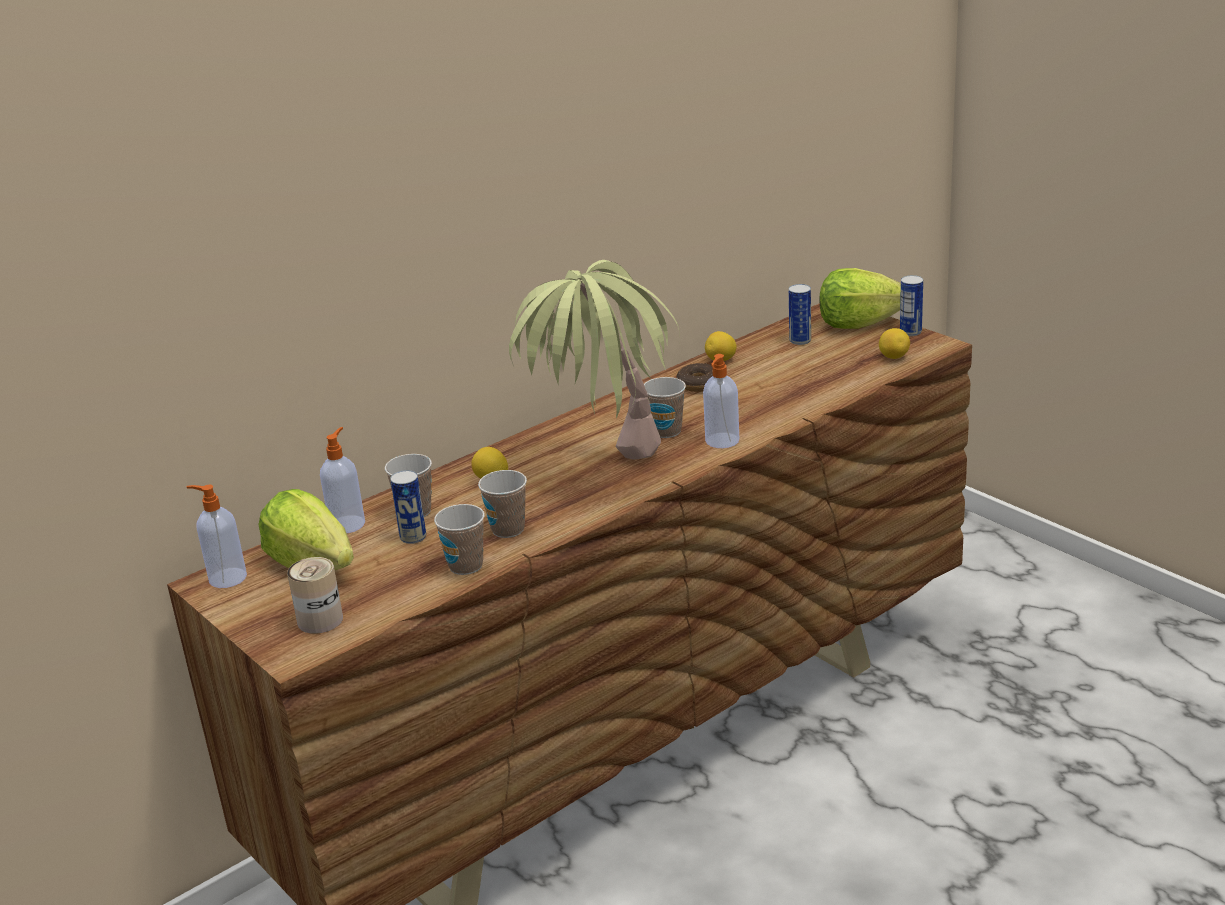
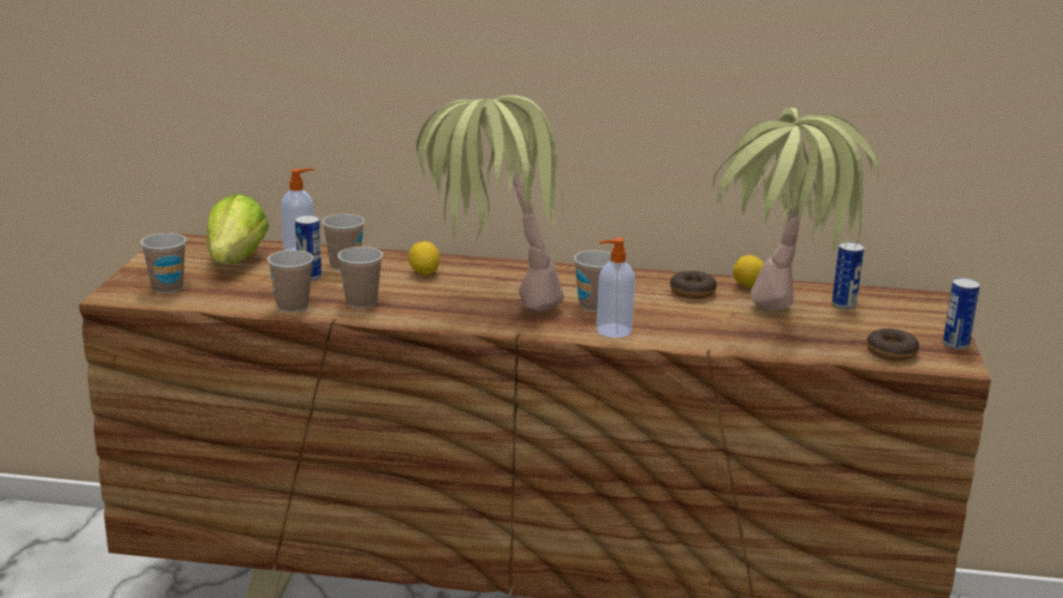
camera: 45 degrees right, 5 degrees down
(226, 578) = (187, 244): soap dispenser -> none
(320, 620) = (167, 287): can -> cup
(804, 379) = (777, 328): none -> potted plant
(858, 323) = (925, 318): lettuce -> none
(893, 357) = (891, 352): lemon -> donut

